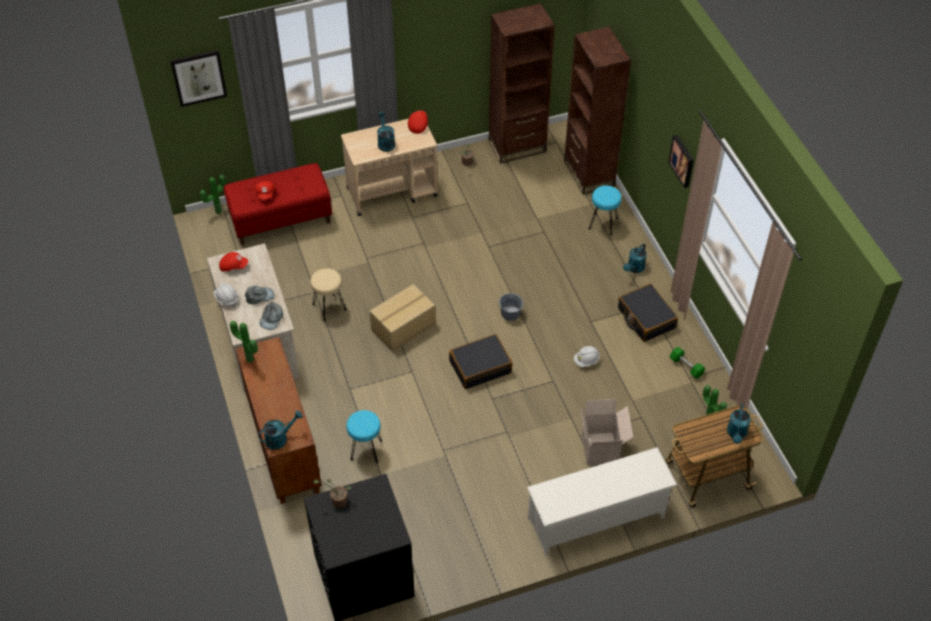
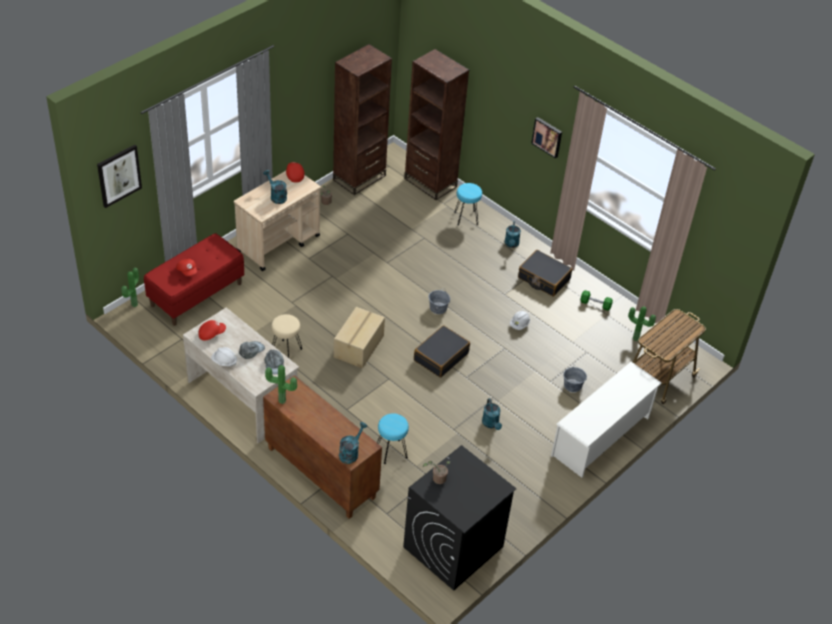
camera: 30 degrees left, 5 degrees down
(601, 449) = (572, 386): cardboard box -> grey bucket
(736, 434) = (685, 330): turquoise watering can -> turquoise watering can (491, 424)

